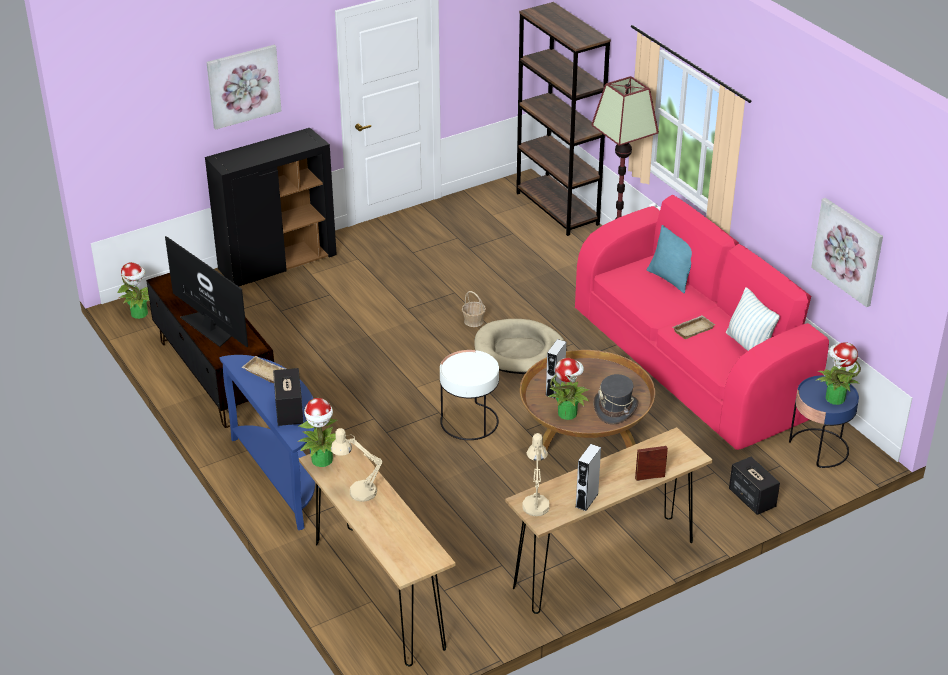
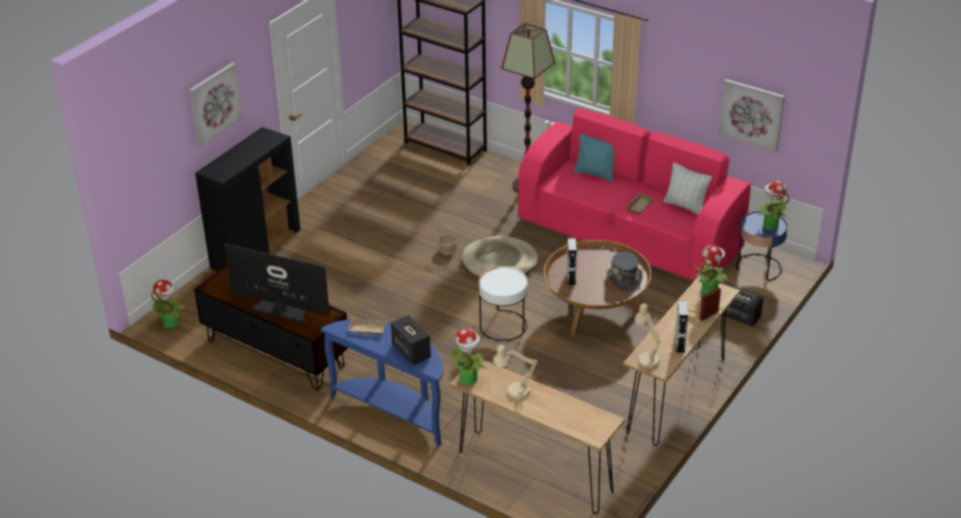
camera: 25 degrees left, 0 degrees up
(568, 413) = (593, 293): potted plant -> potted plant (709, 292)

